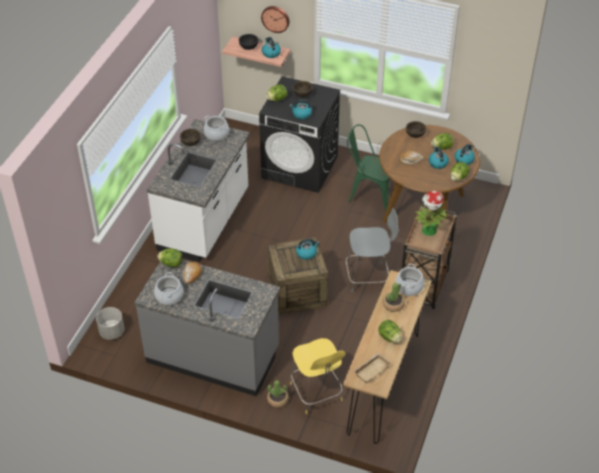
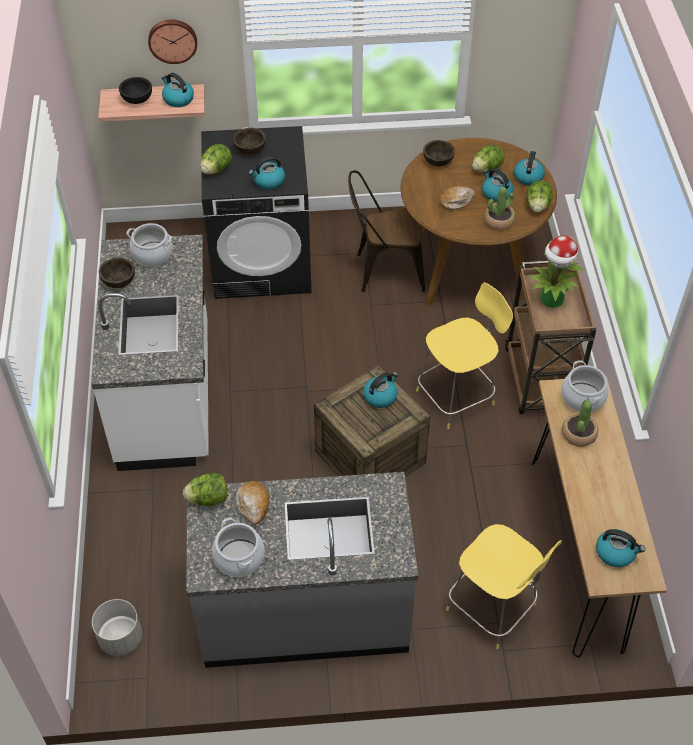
camera: 25 degrees left, 5 degrees up
(277, 399) = (443, 644): potted plant -> potted plant (499, 221)
(368, 277) = (457, 396): grey stool -> yellow stool
(369, 194) = (384, 271): green chair -> brown chair
(371, 369) = (615, 553): beige tray -> kettle
(389, 337) = (607, 489): lettuce -> none

